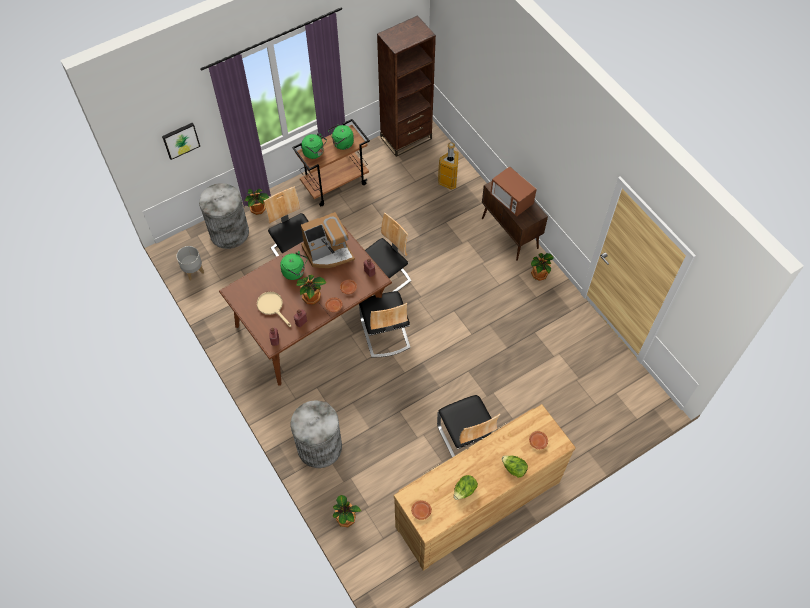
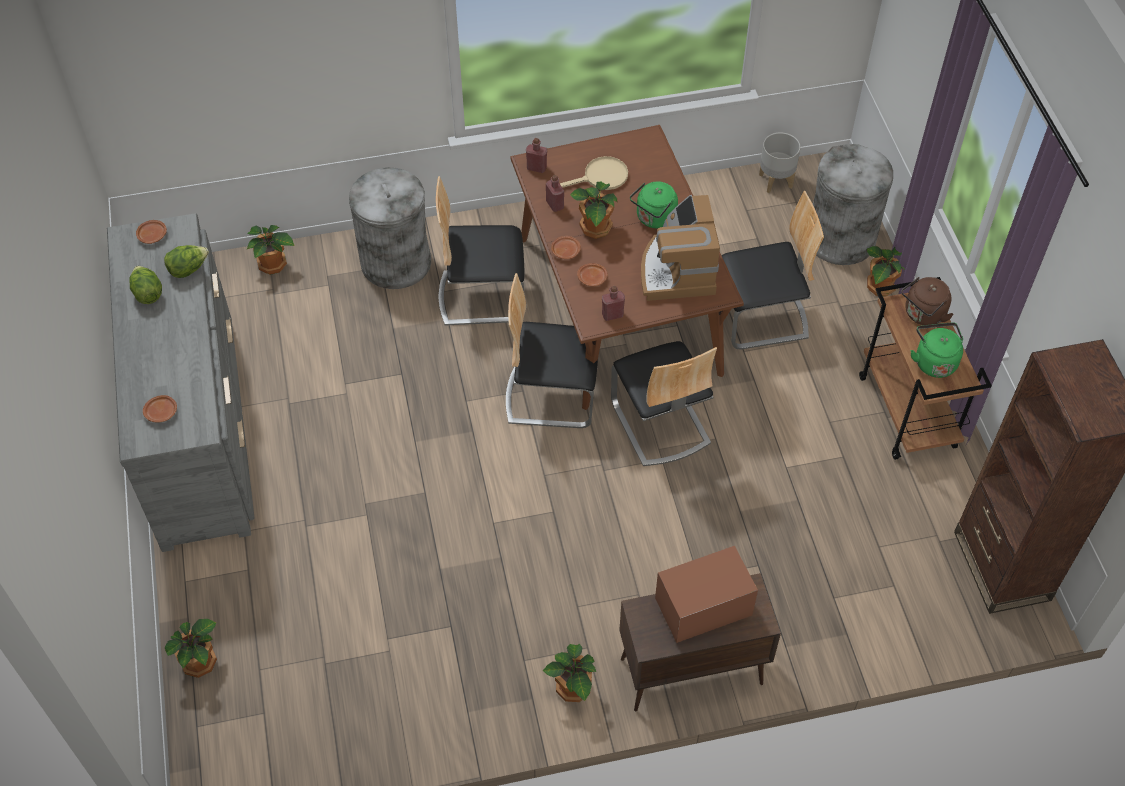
camera: 110 degrees right, 5 degrees down
(180, 140) = (920, 51): picture -> none
(314, 152) = (923, 315): green kettle -> brown kettle
(449, 181) = (861, 607): trash can -> none
(466, 439) = (306, 447): chair -> chair (482, 296)
(477, 503) = (198, 426): brown dresser -> grey dresser
(514, 469) = (140, 364): lettuce -> lettuce (188, 269)
(606, 433) = (201, 662): none -> potted plant

